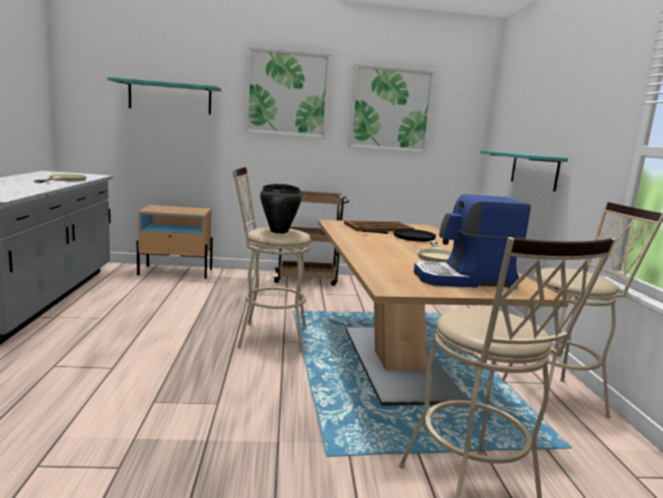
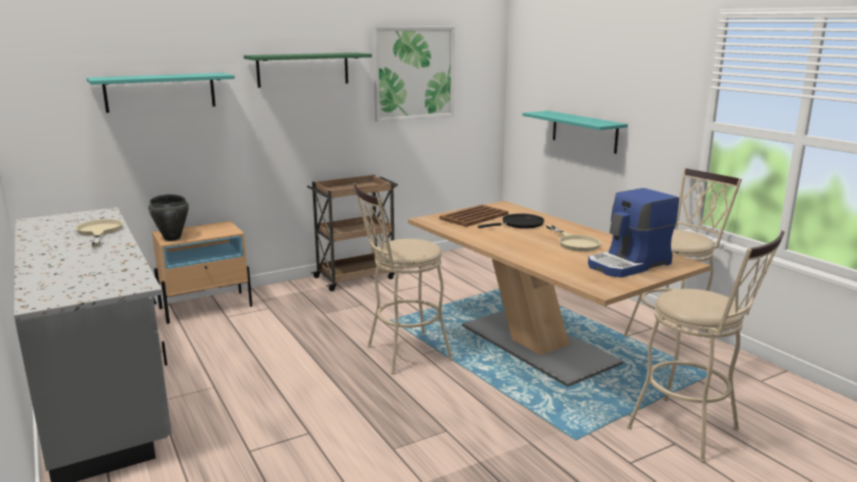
camera: 25 degrees left, 5 degrees up
(279, 231) = (412, 247): black cooking pot -> black cooking pot (172, 238)
(287, 94) = (303, 69): picture -> green shelf

